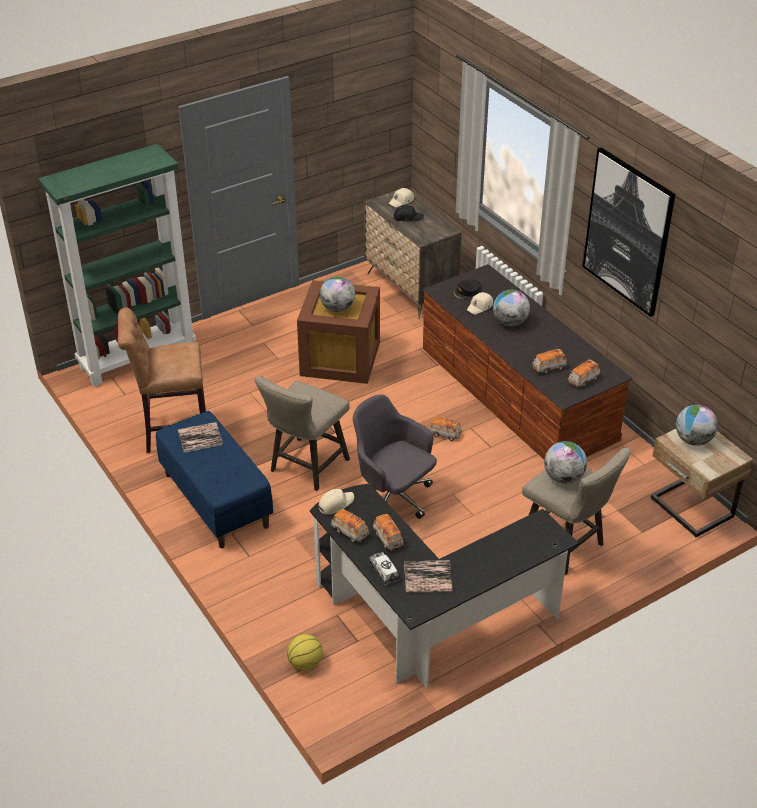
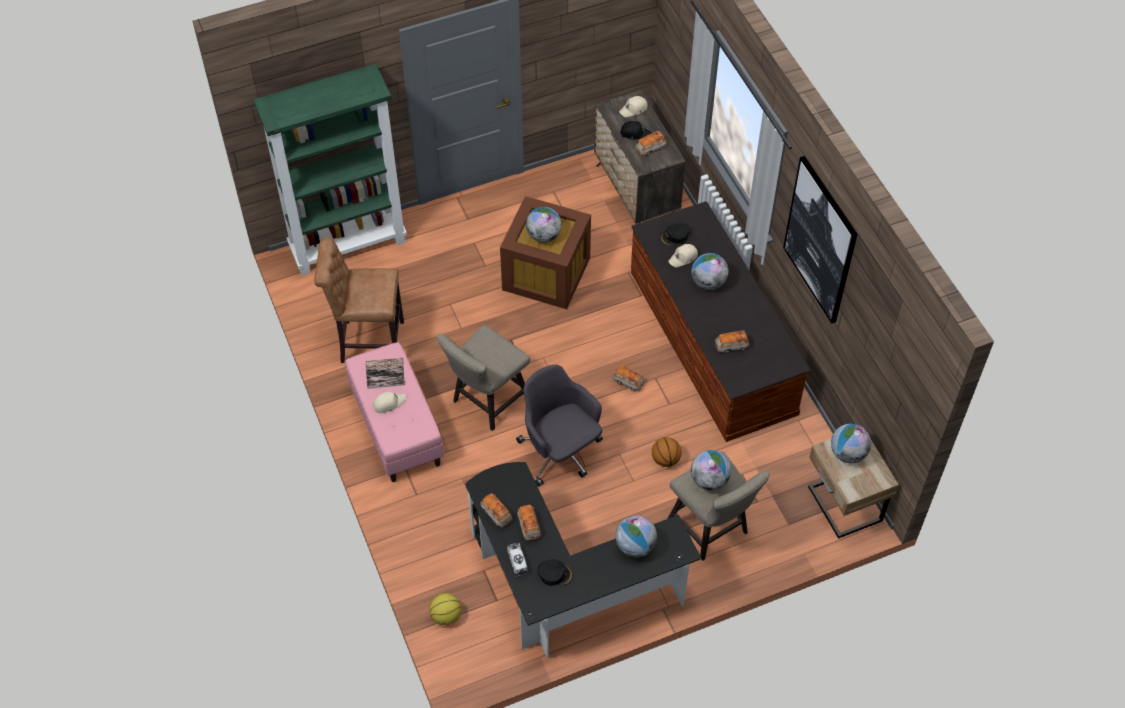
camera: 10 degrees right, 15 degrees up
(215, 500) = (396, 427): blue bench -> pink bench
(335, 504) = (489, 480): beige cap -> beige cap (388, 403)
(428, 577) = (555, 574): book -> black cap
(500, 493) = (665, 459): none -> basketball
(506, 541) = (635, 546): none -> globe
(583, 380) = (761, 366): toy car -> toy car (650, 148)

